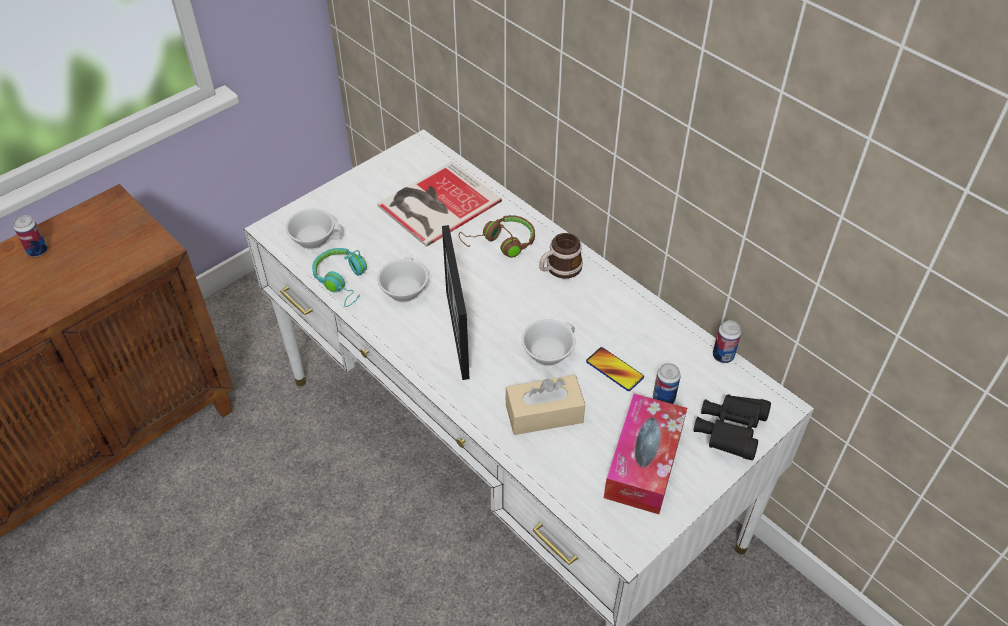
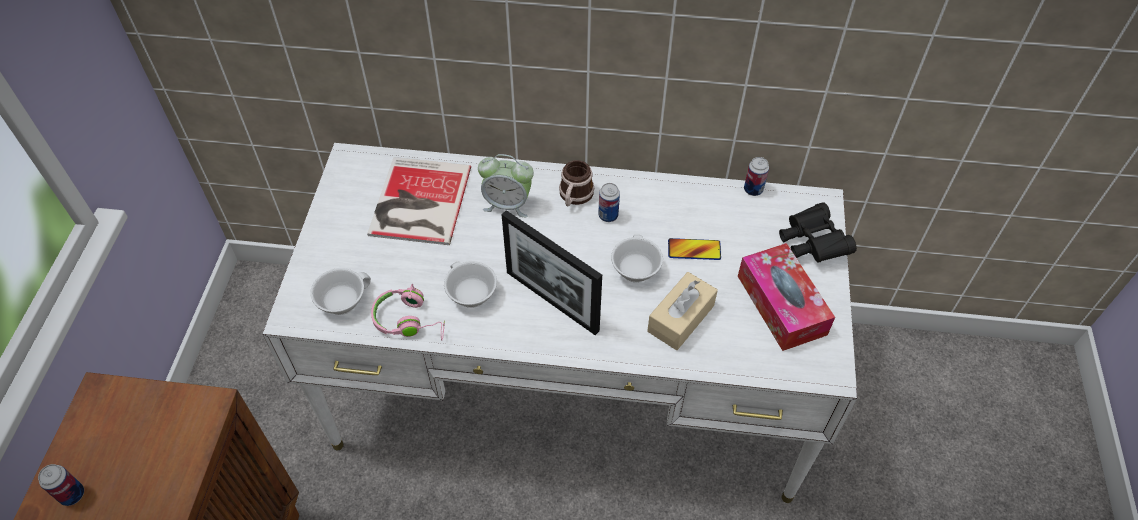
camera: 40 degrees left, 5 degrees up
(343, 281) = (410, 320): turquoise headphones -> pink headphones
(501, 243) = (507, 204): brown headphones -> alarm clock
(663, 398) = (747, 248): can -> can (608, 215)

